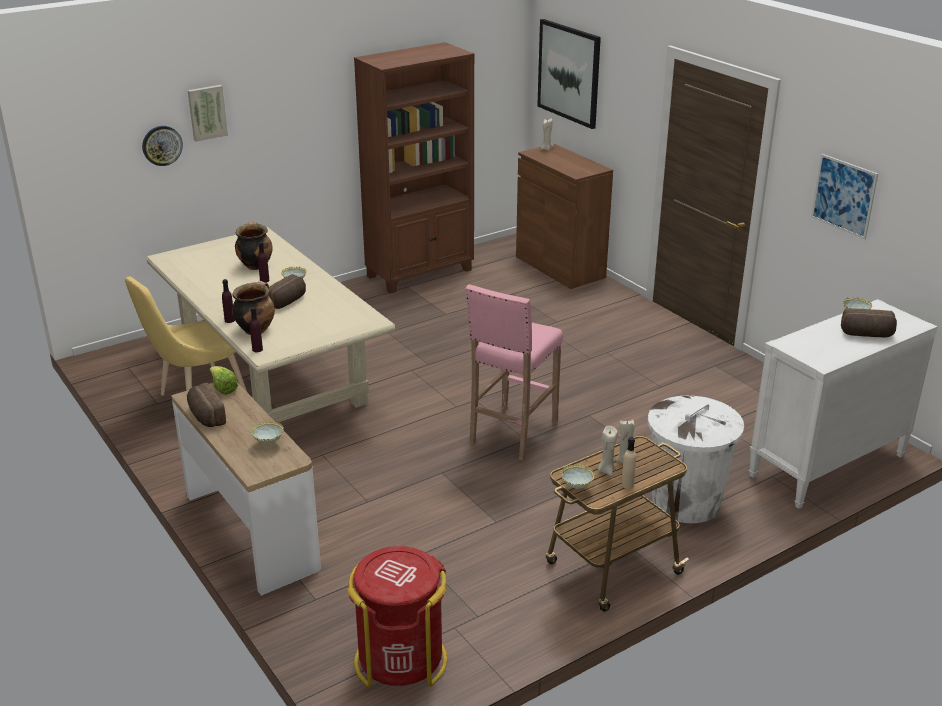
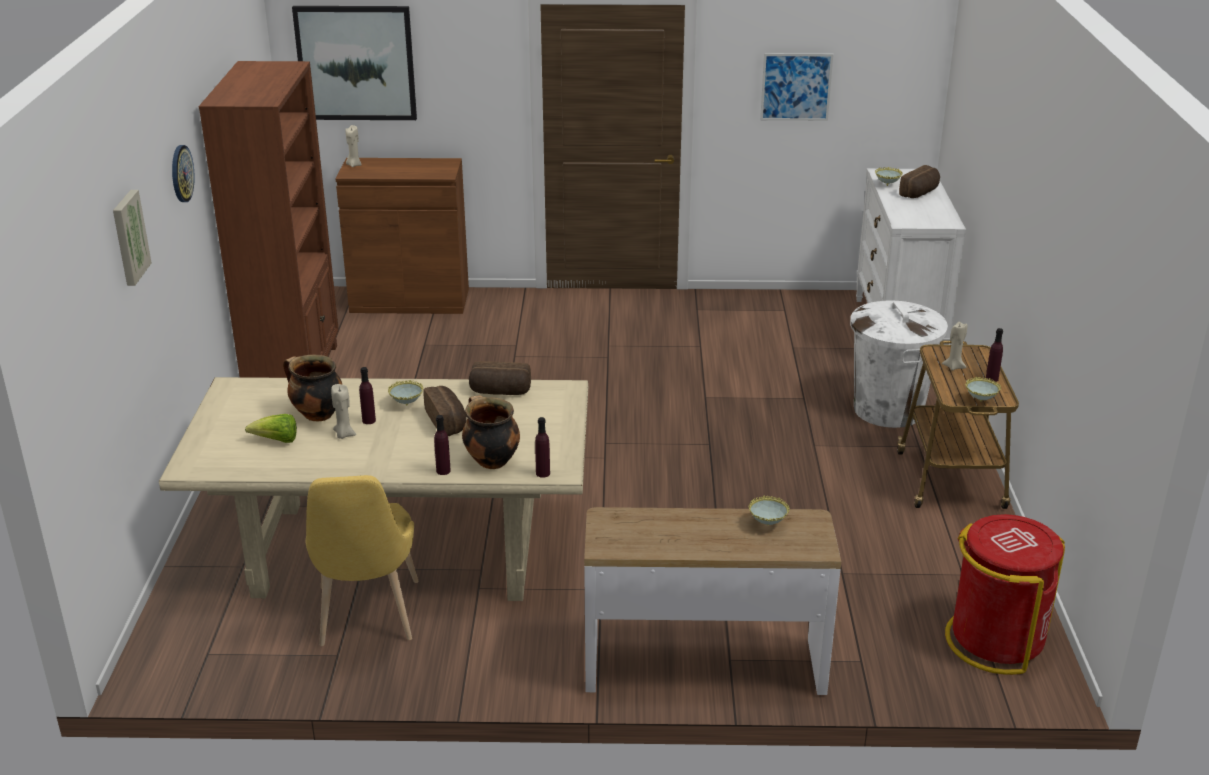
camera: 55 degrees left, 0 degrees up
(162, 145) = (109, 307): wall clock -> wall clock (181, 173)
(205, 416) = (663, 548): bread -> bread (500, 392)
(223, 389) = (610, 520): lettuce -> lettuce (277, 441)
(512, 434) = (692, 447): pink stool -> none
(606, 470) = (961, 379): beige candle -> beige candle (344, 435)
(627, 485) = (991, 379): beige bottle -> purple bottle

